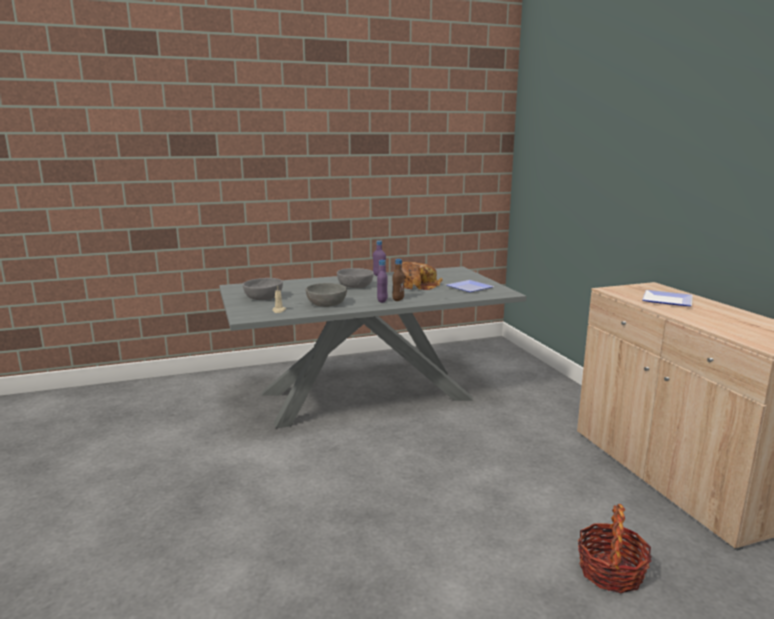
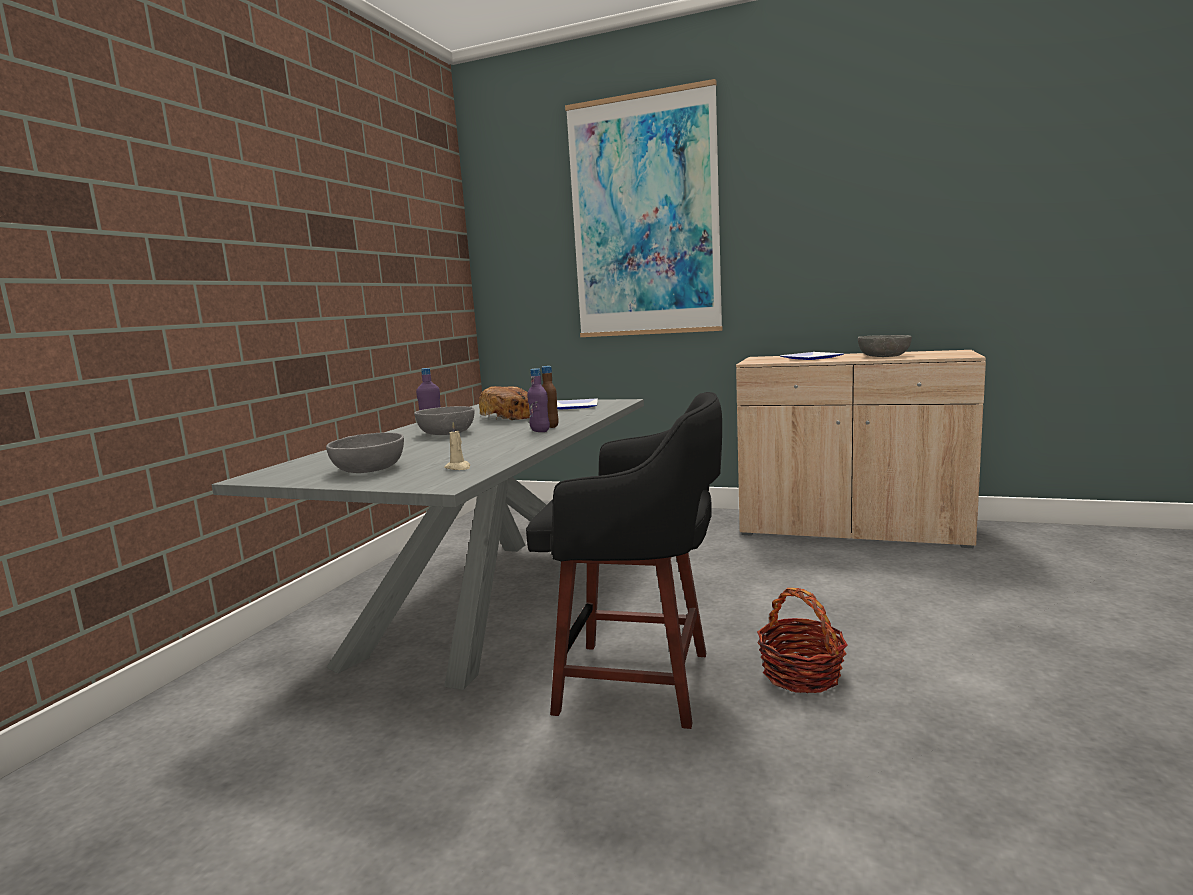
camera: 50 degrees left, 5 degrees down
(326, 304) = (489, 448): grey bowl -> grey bowl (883, 356)
(327, 471) = (641, 683): none -> black stool
(608, 136) = (644, 218): none -> picture
(611, 572) = (977, 599): basket -> basket (801, 674)

